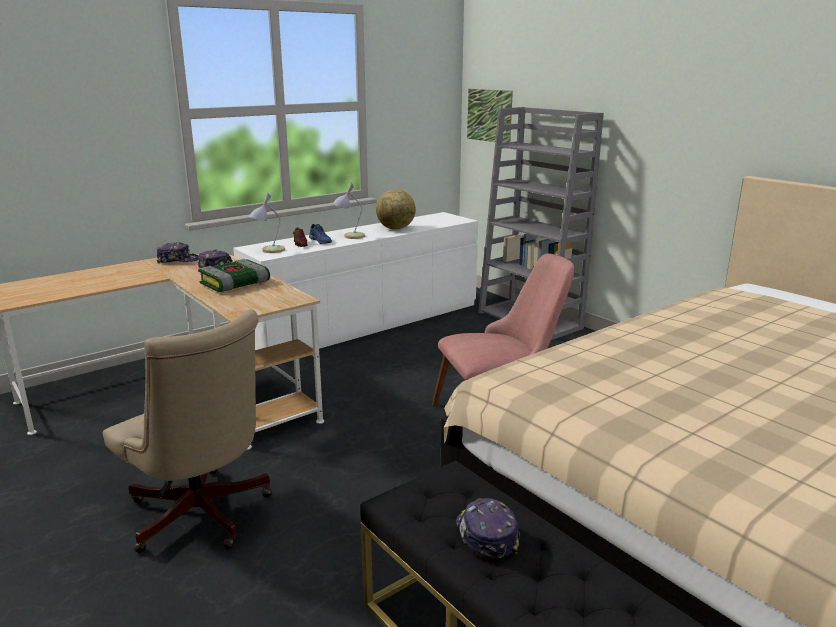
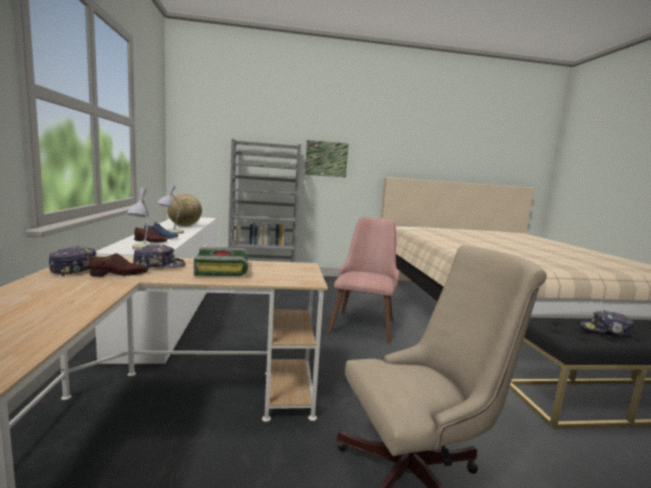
camera: 60 degrees left, 10 degrees down
(180, 270) = (119, 274): none -> brown shoe
(489, 115) = (198, 146): picture -> picture (326, 159)

